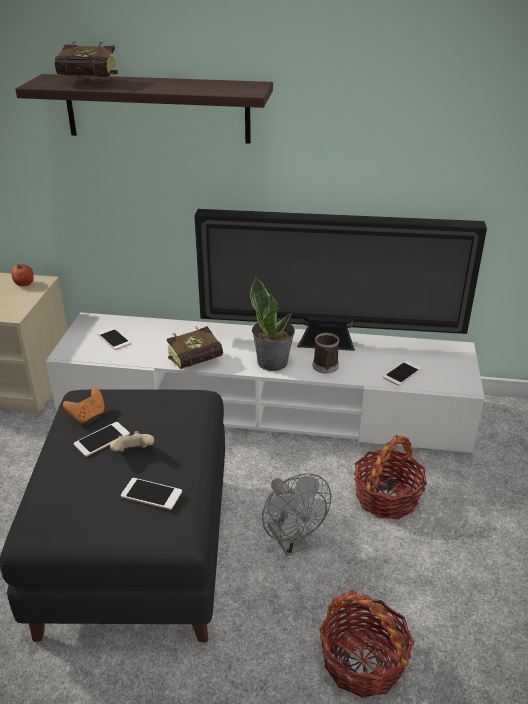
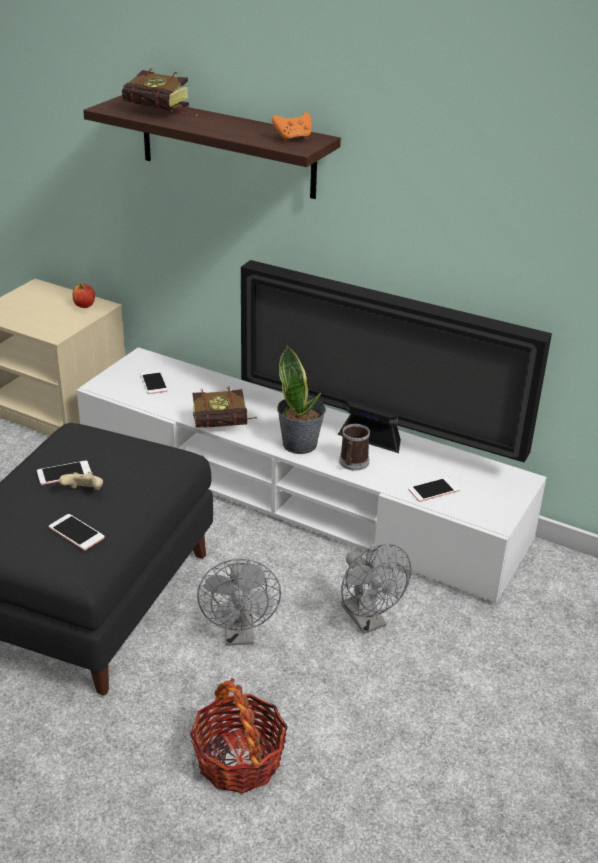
camera: 20 degrees right, 0 degrees up
(88, 415) = (65, 448): orange game controller -> orange game controller (293, 138)
(387, 497) = (368, 621): basket -> grey fan

